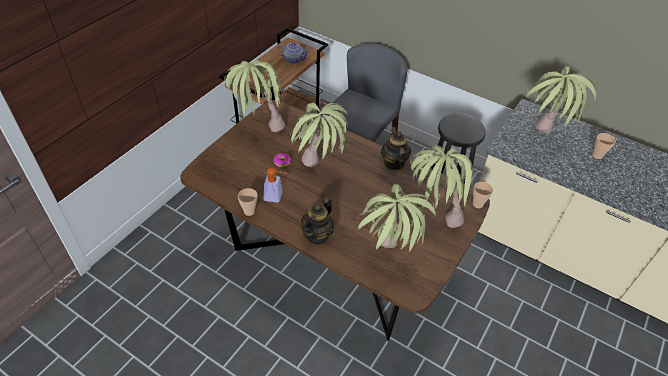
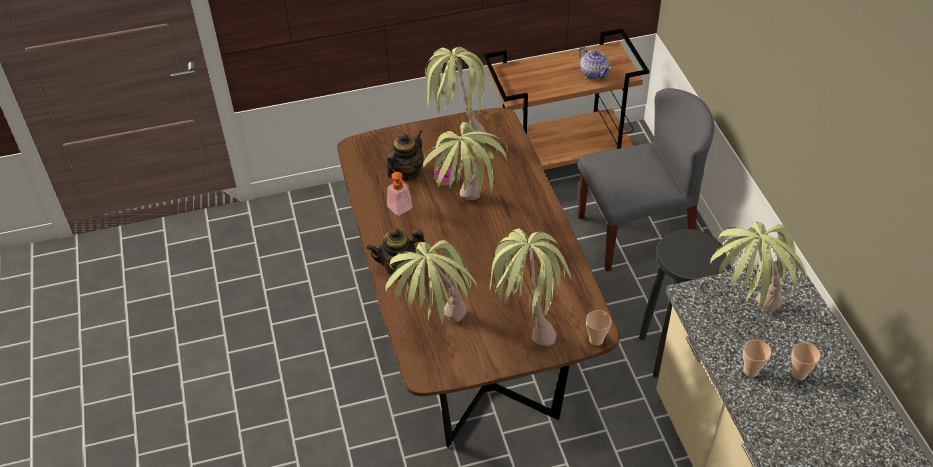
camera: 45 degrees right, 0 degrees up
(249, 211) = (364, 209): cup -> cup (751, 370)
(393, 163) = (557, 244): teapot -> teapot (406, 172)

